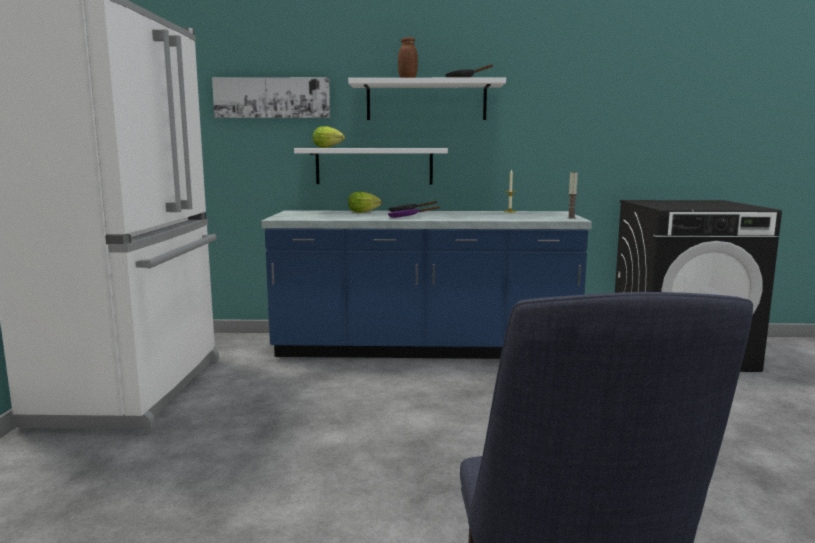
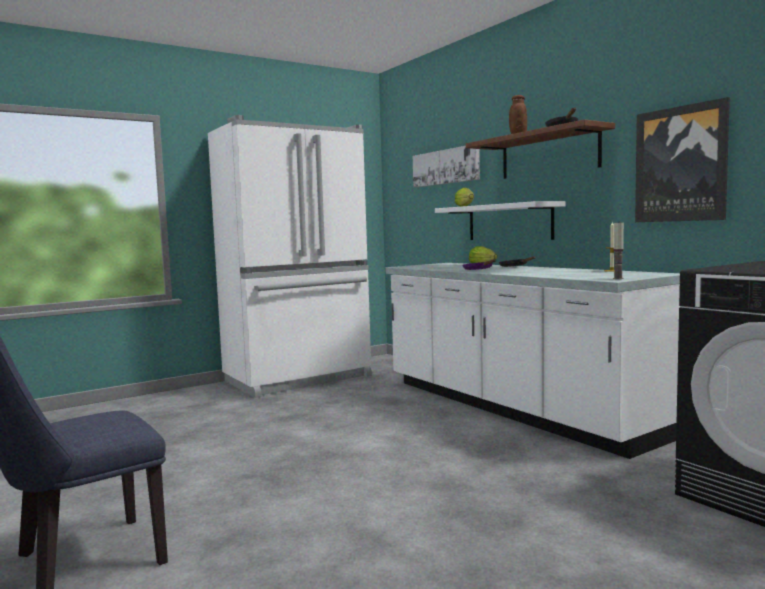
camera: 55 degrees right, 5 degrees down
(424, 349) = (512, 408): blue counter -> white counter
(426, 101) = (548, 154): white shelf -> brown shelf
(559, 125) = (680, 164): none -> picture

